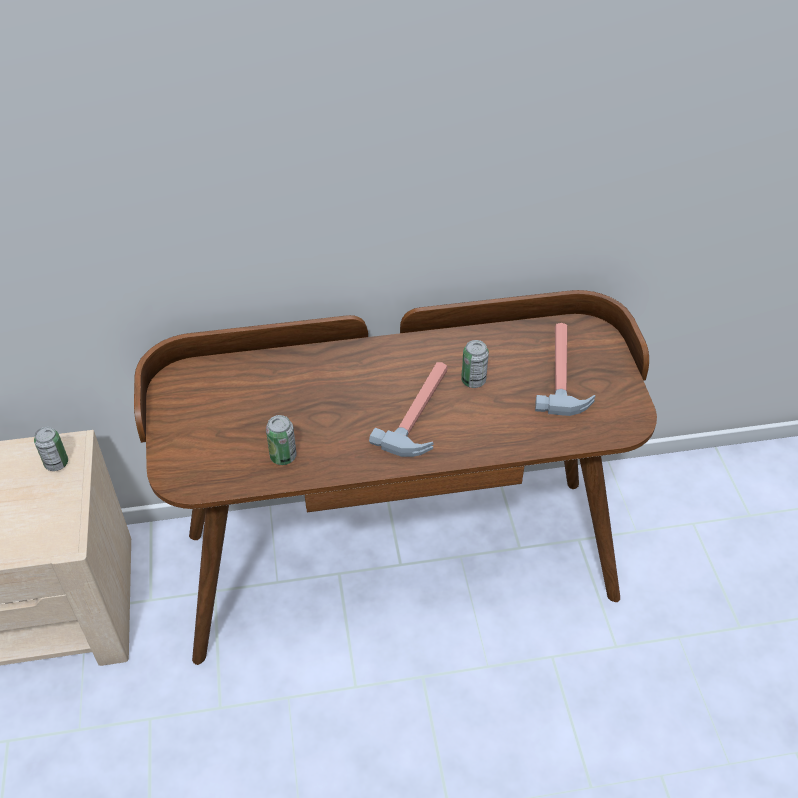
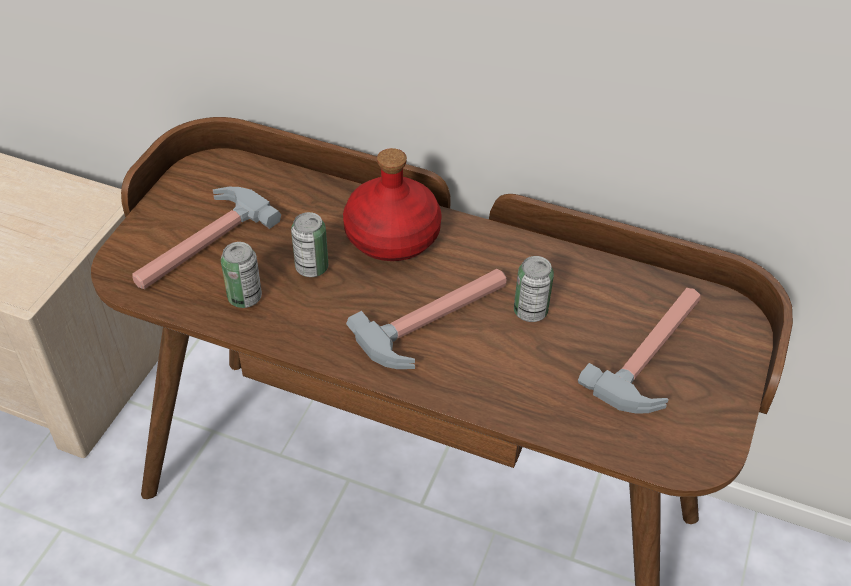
camera: 30 degrees right, 0 degrees up
(56, 463) = (80, 212): can -> can (312, 267)
(217, 435) = (198, 243): none -> hammer
(348, 371) = (393, 236): none -> red bottle

